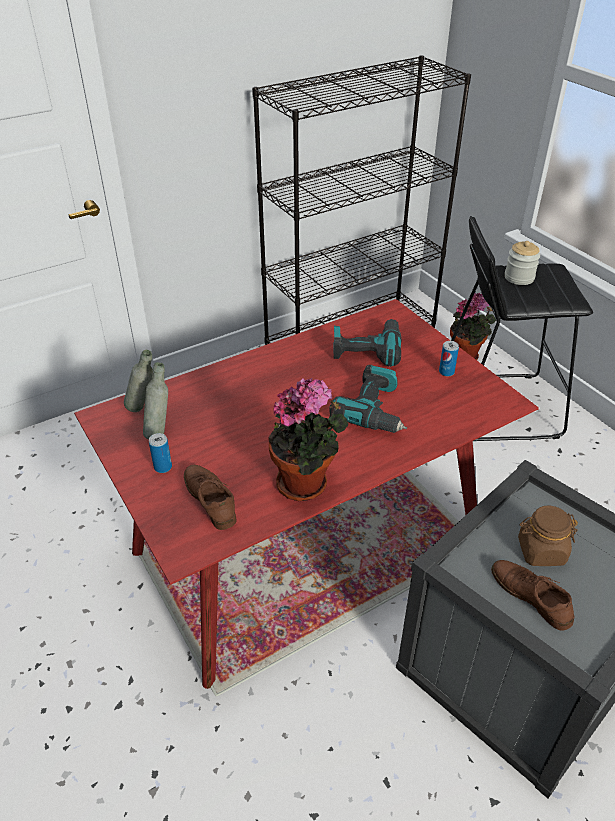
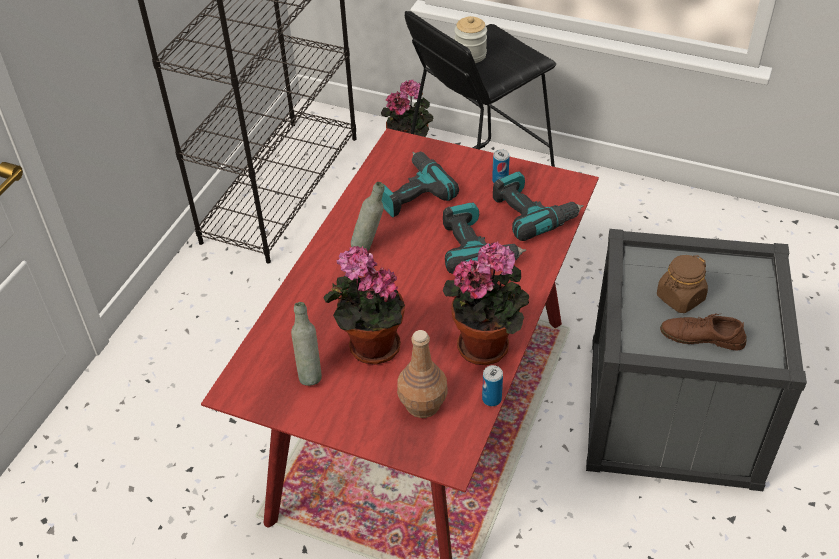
camera: 35 degrees left, 5 degrees up
(143, 409) = (268, 361): grey bottle -> grey bottle (369, 246)
(163, 467) = (349, 402): can -> can (491, 399)
(210, 499) = (423, 404): brown shoe -> brown bottle
(219, 437) = (369, 347): none -> potted plant
(449, 407) = (532, 213): none -> power drill

